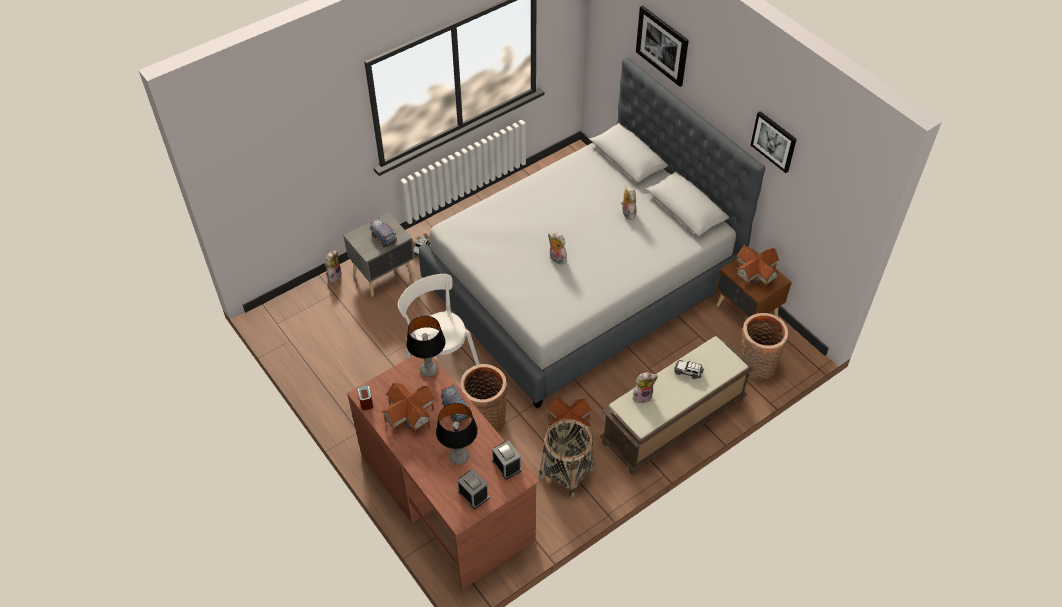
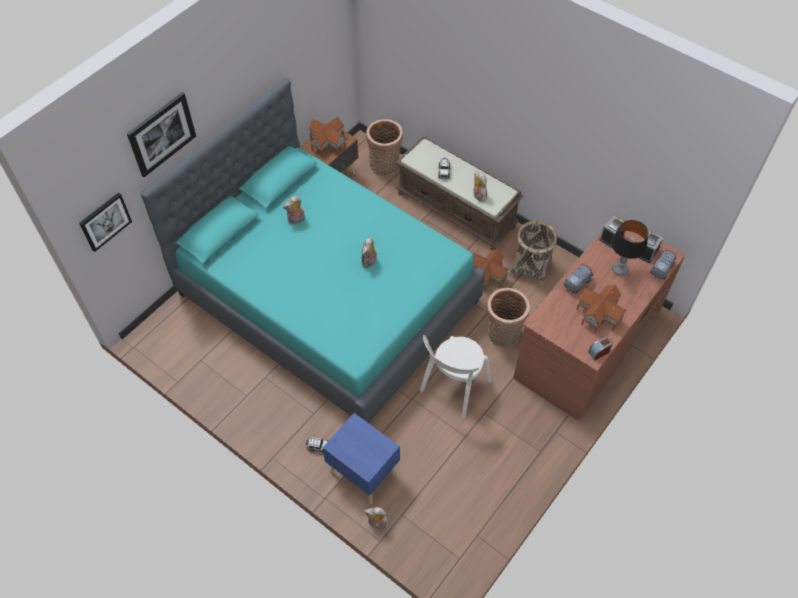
camera: 105 degrees left, 5 degrees up
(384, 238) = (362, 438): toy truck -> toy truck (661, 269)
(384, 275) = (363, 472): grey nightstand -> blue nightstand
(429, 370) = (546, 313): table lamp -> none
(581, 283) = (328, 297): grey bed -> turquoise bed
(774, 141) = (278, 53): picture -> picture (105, 221)

